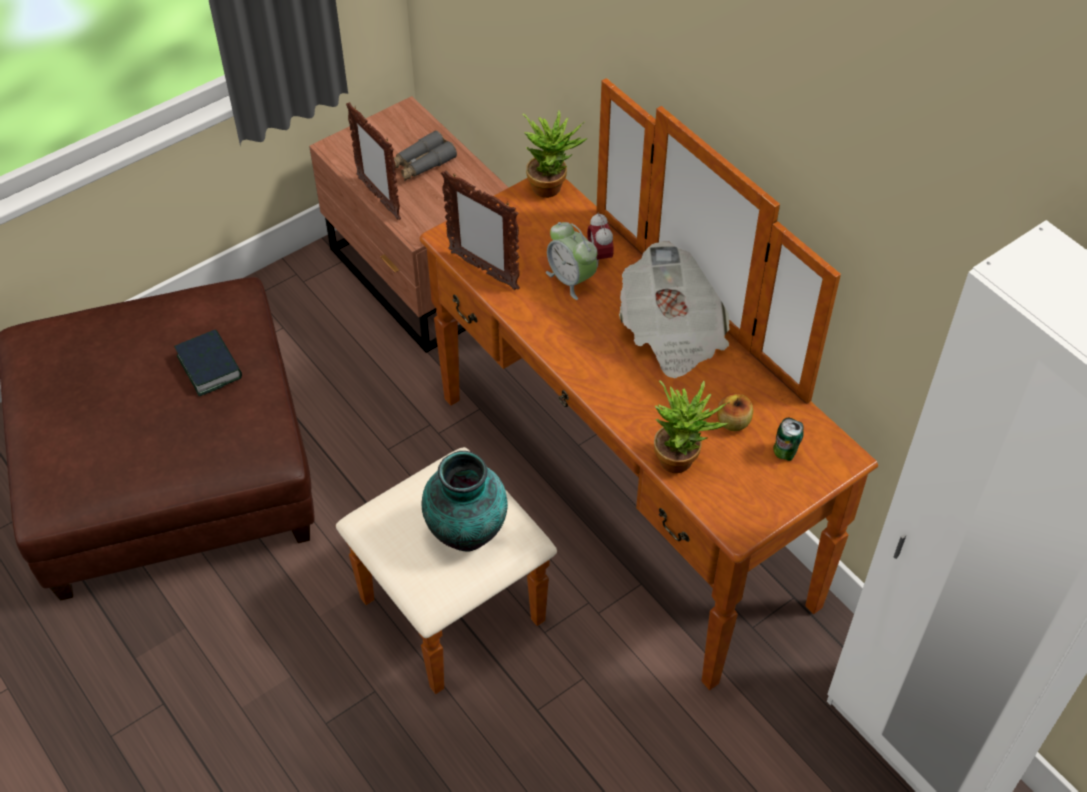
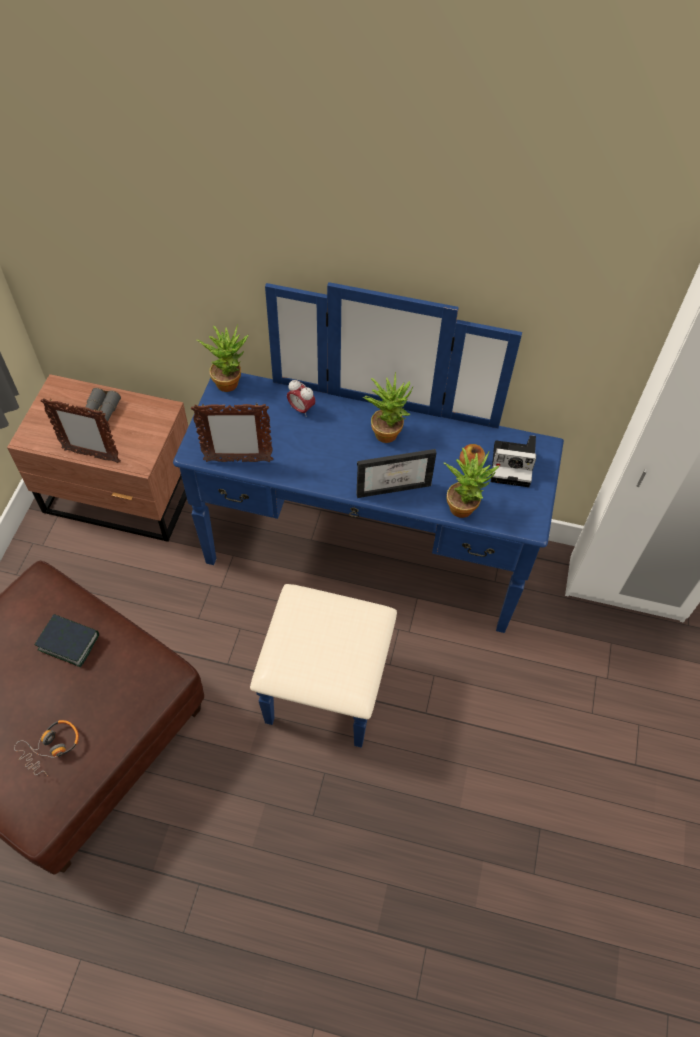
camera: 40 degrees left, 5 degrees up
(111, 452) = (51, 748): none -> headphones
(467, 534) = (343, 636): vase -> none
(571, 279) = (298, 434): alarm clock -> none
(586, 524) = (357, 584): brown dresser -> blue dresser
(624, 389) = (393, 484): none -> picture frame
(673, 331) = (387, 430): newspaper -> potted plant
(785, 453) = (513, 465): can -> camera

